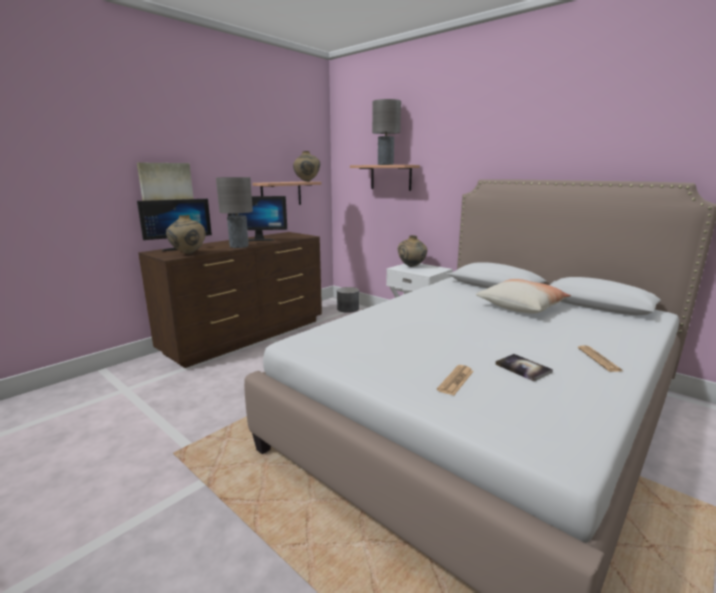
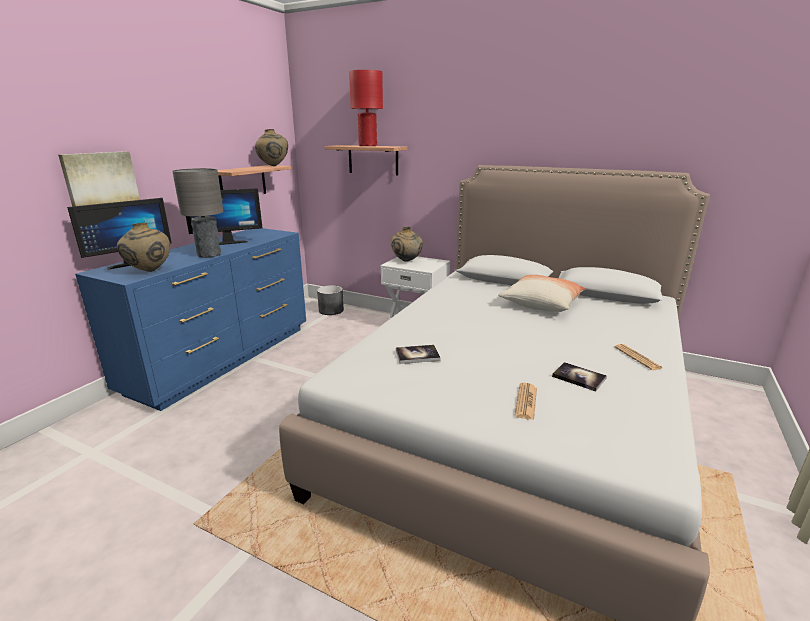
camera: 15 degrees left, 5 degrees up
(247, 336) = (224, 358): brown dresser -> blue dresser
(374, 334) = (417, 355): none -> book
(385, 164) = (367, 146): grey table lamp -> red table lamp

